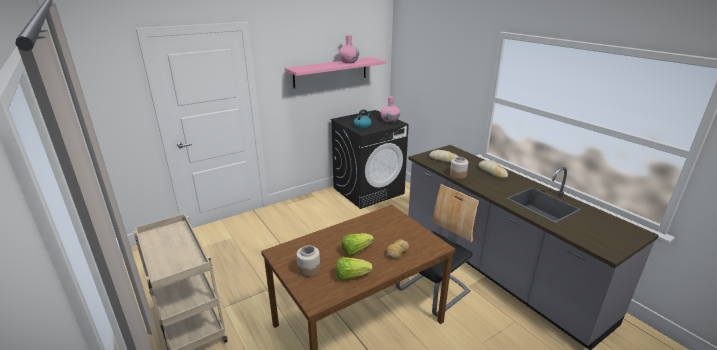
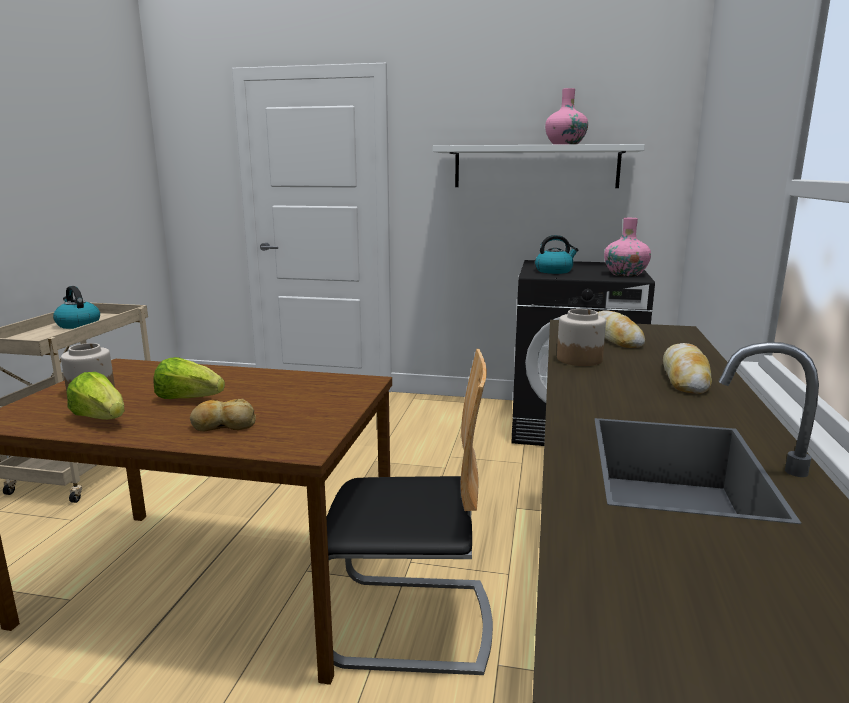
camera: 45 degrees right, 10 degrees down
(165, 243) = (78, 324): none -> kettle
(330, 72) = (536, 167): pink shelf -> white shelf

